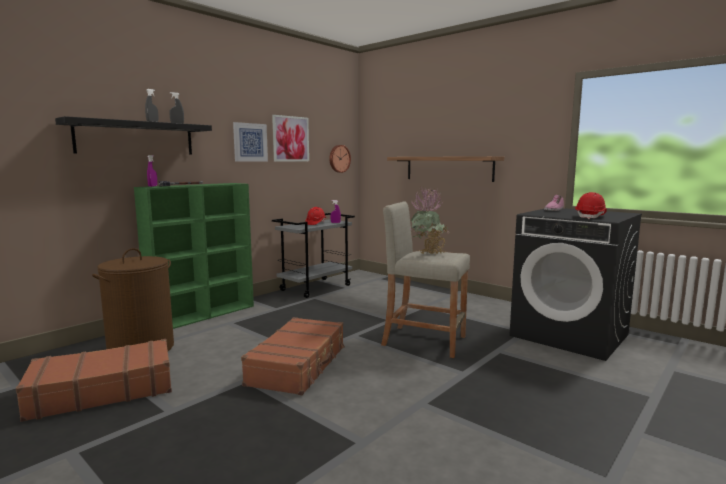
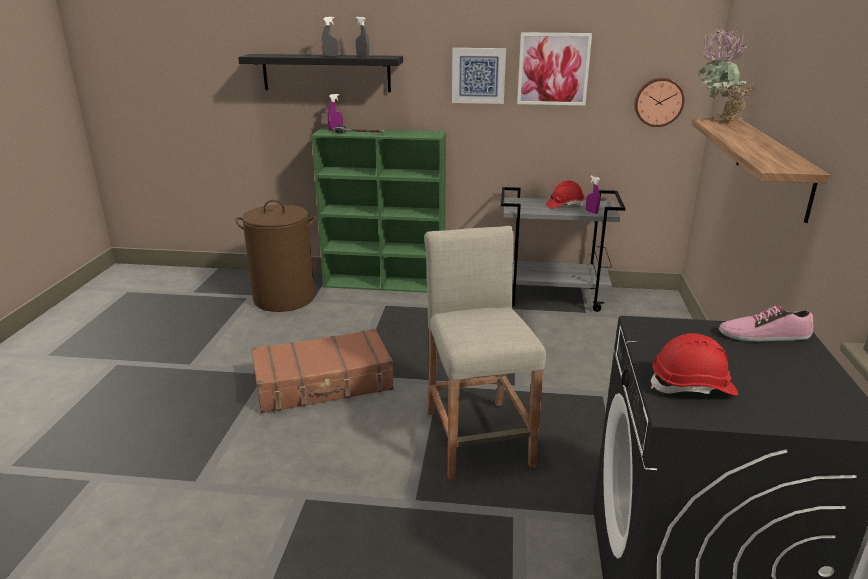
camera: 55 degrees right, 15 degrees up
(103, 391) = (203, 324): brown suitcase -> none
(429, 255) = (469, 323): potted plant -> potted plant (717, 122)

